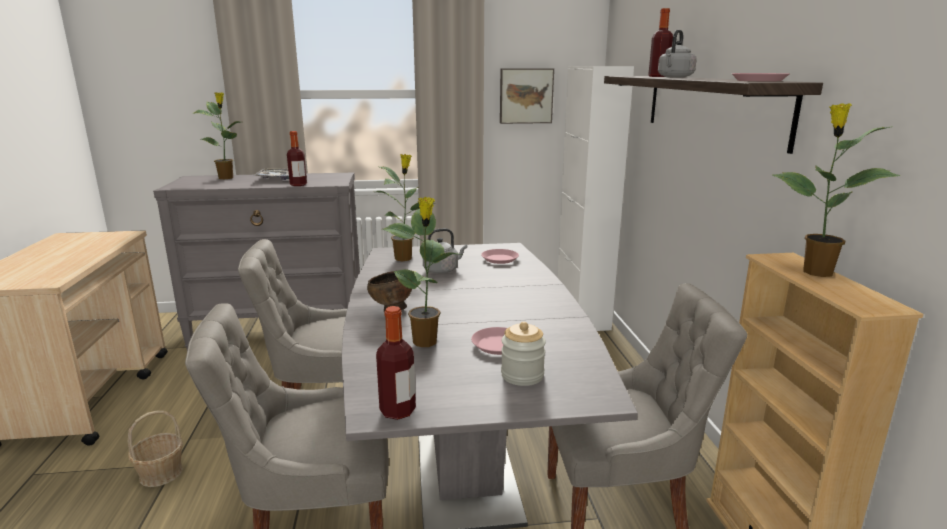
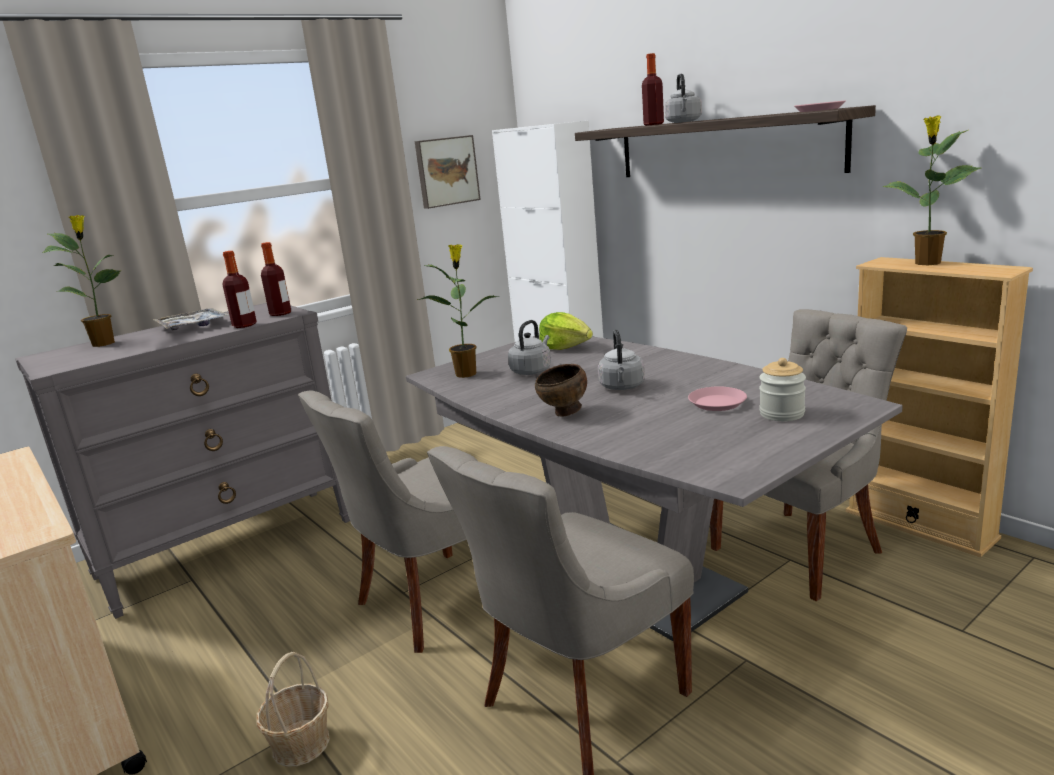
camera: 30 degrees left, 0 degrees up
(397, 411) = (747, 469): bottle -> bottle (280, 313)
(426, 342) = (654, 422): potted plant -> none
(466, 305) = (622, 387): none -> grey kettle
(499, 259) = (565, 347): pink plate -> lettuce

